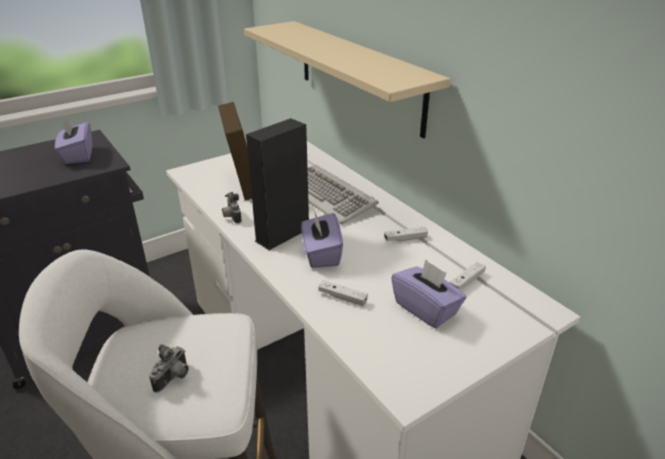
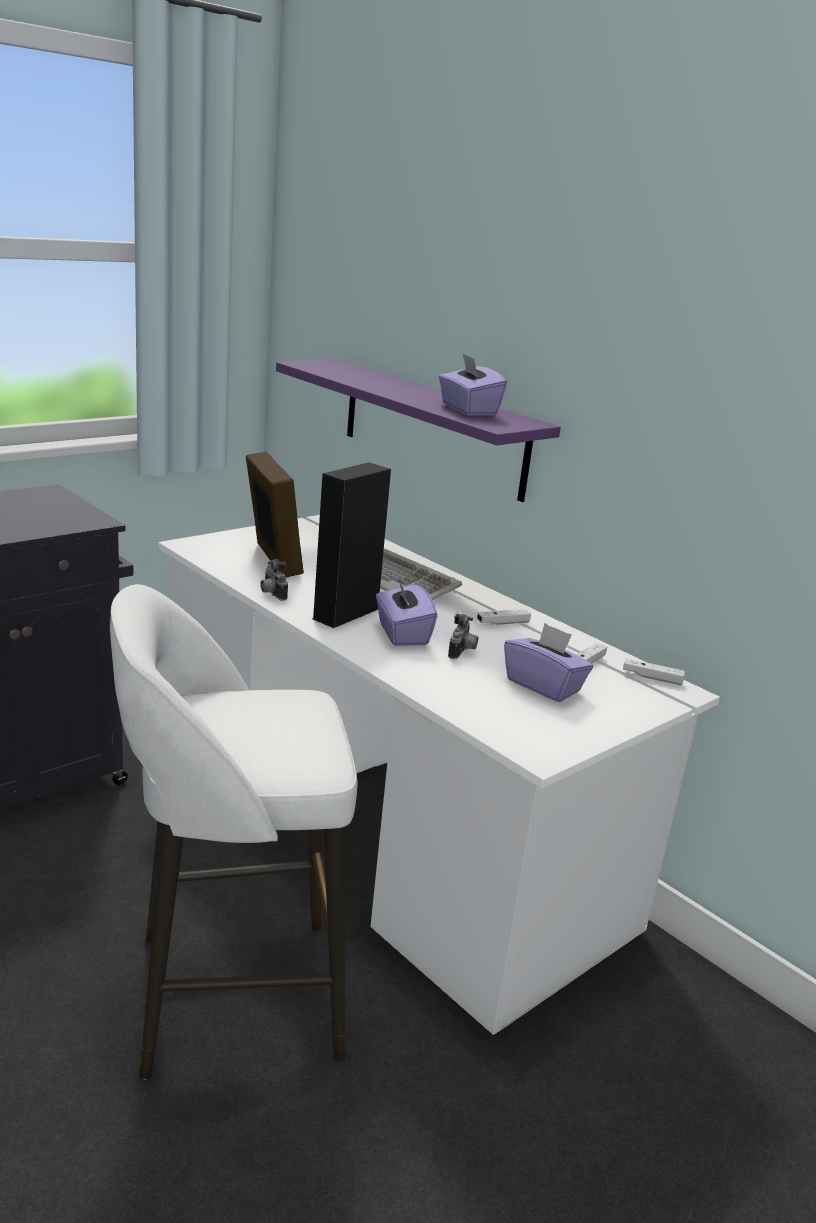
camera: 10 degrees left, 10 degrees down
(78, 155) = (45, 510): purple tissue box -> purple tissue box (468, 410)
(174, 378) = (260, 739): camera -> camera (462, 652)
(342, 297) = (441, 674): white game controller -> white game controller (652, 678)
(359, 75) = (433, 428): beige shelf -> purple shelf

